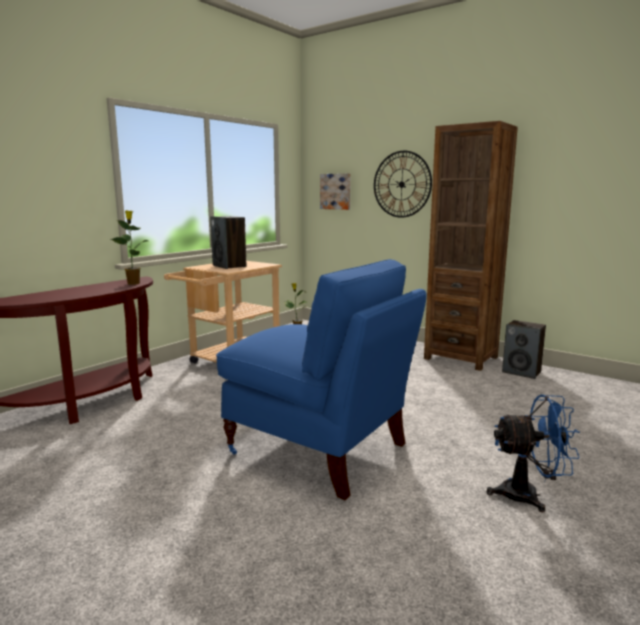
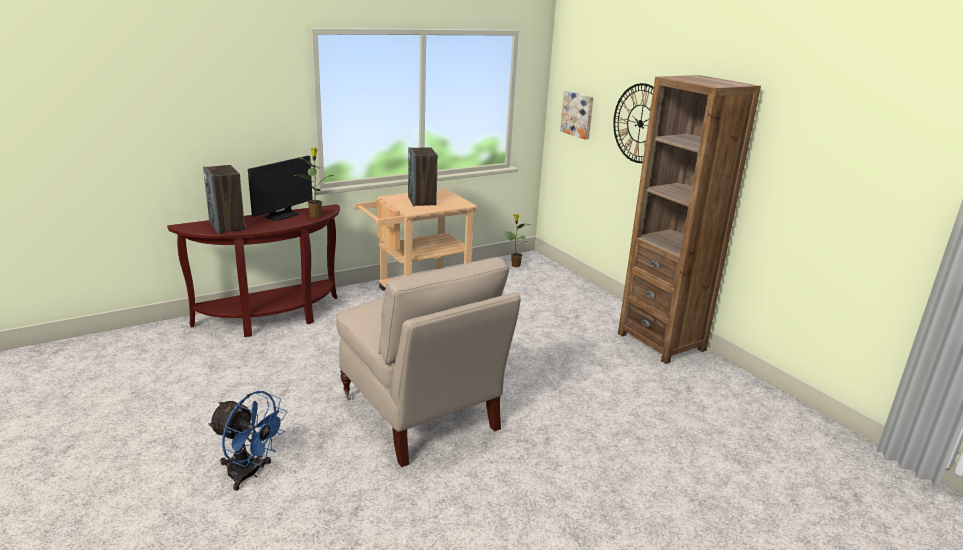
camera: 20 degrees right, 10 degrees up
(96, 286) = (282, 215): none -> monitor
(319, 449) = (420, 414): blue chair -> beige chair
(522, 372) = (712, 377): speaker -> speaker (227, 226)
(529, 495) = (561, 510): blue fan -> blue fan (250, 474)

